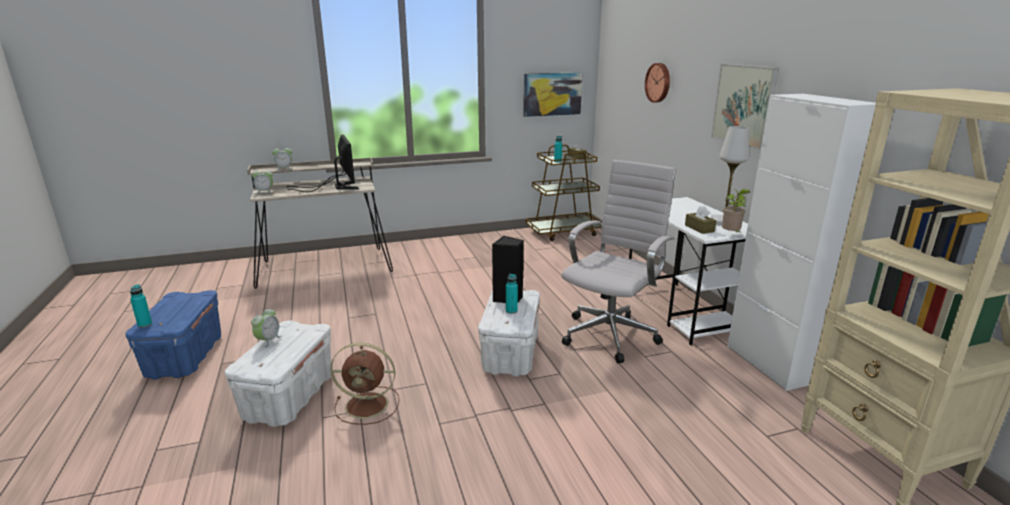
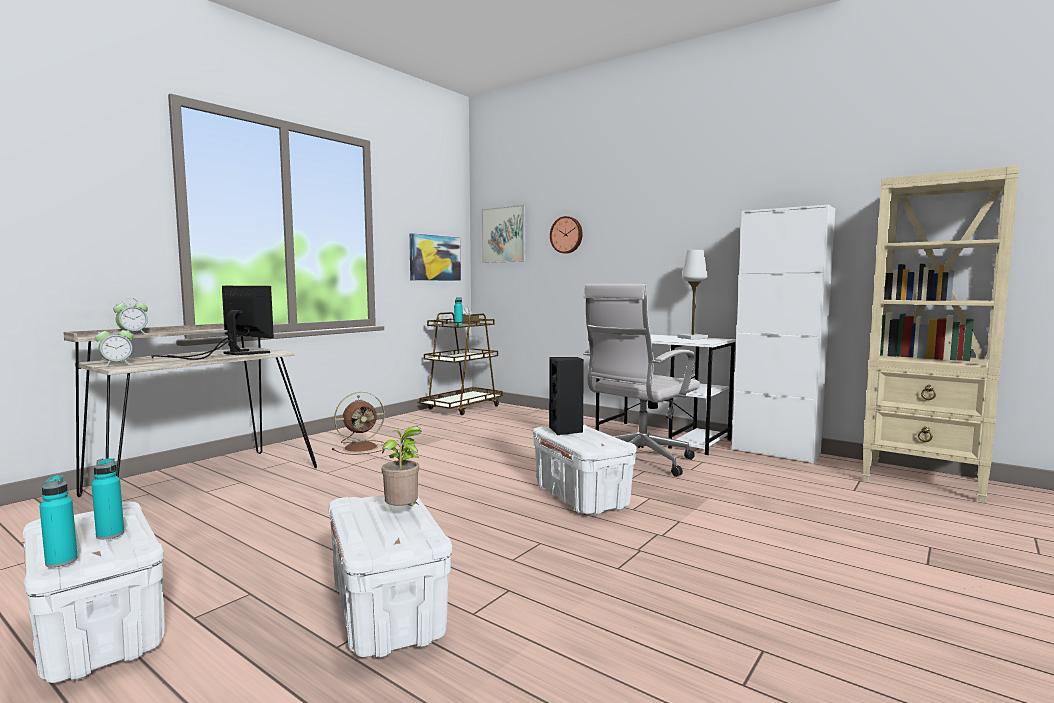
camera: 35 degrees left, 15 degrees down
(185, 357) = (100, 634): blue storage box -> white storage box
(268, 340) = (355, 518): alarm clock -> none
(369, 405) = (511, 582): brown fan -> brown fan (362, 447)
(511, 311) = (589, 437): turquoise bottle -> turquoise bottle (110, 534)
(611, 334) = (638, 462): white office chair -> white office chair turned 135 degrees counterclockwise
(699, 228) = (688, 341): brown tissue box -> none
(731, 235) = (718, 341): potted plant -> potted plant (403, 512)
(743, 105) = (681, 237): picture -> picture (504, 234)

